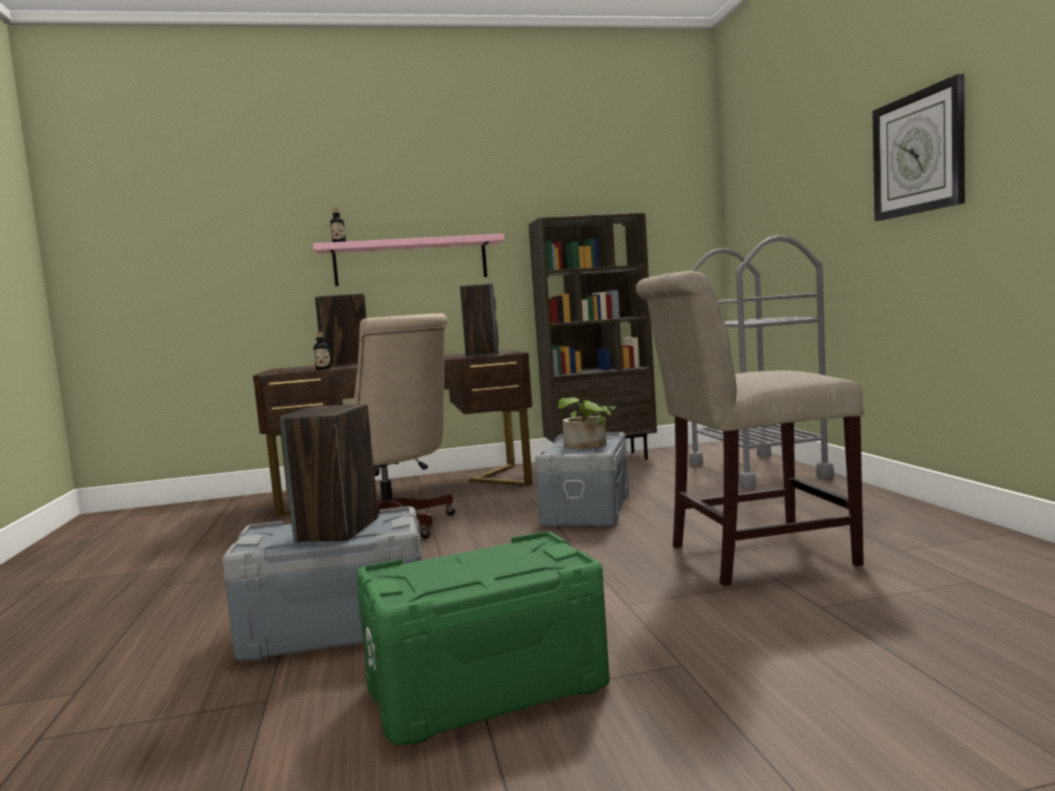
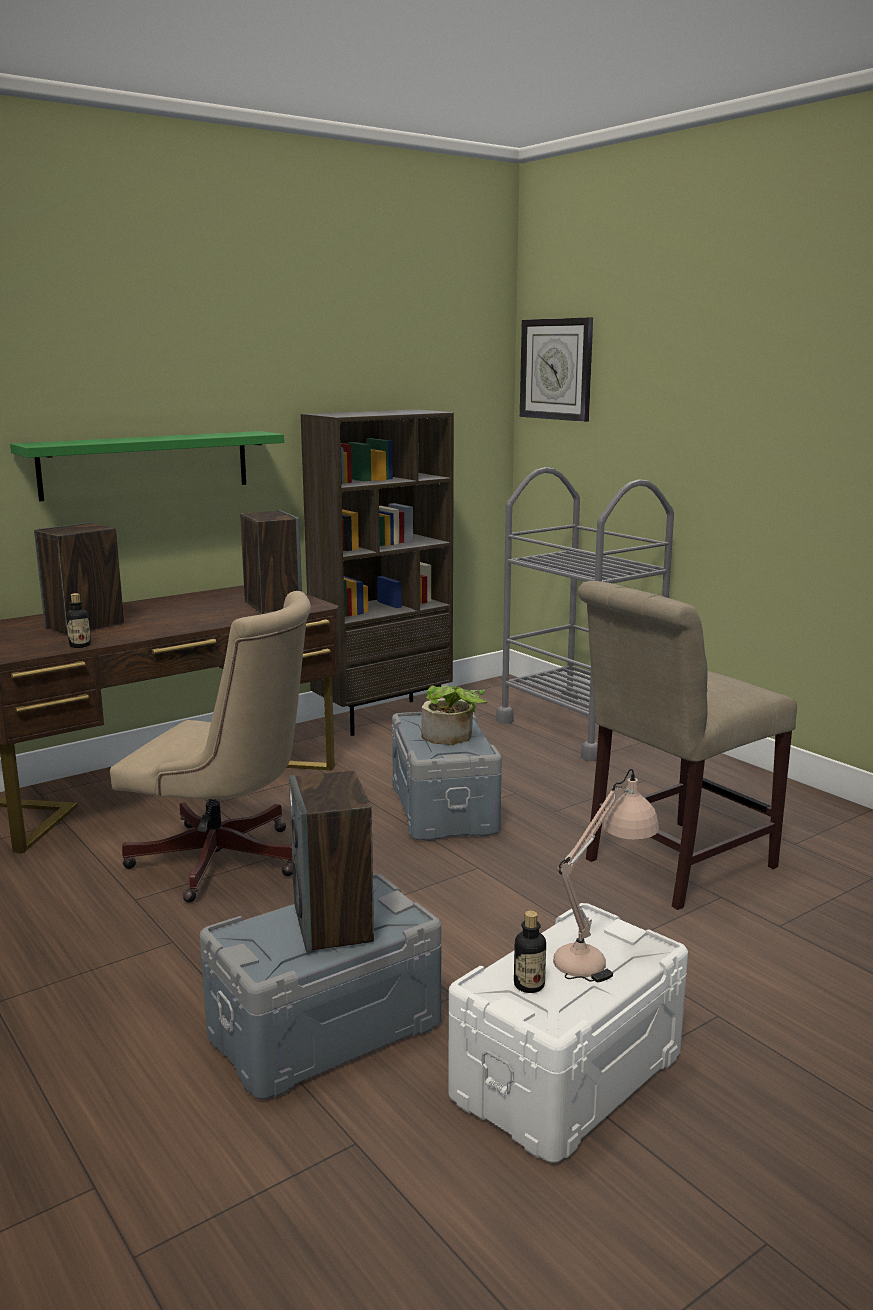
camera: 25 degrees left, 10 degrees up
(339, 242) = (58, 444): bottle -> bottle (529, 985)
(411, 262) = (146, 464): pink shelf -> green shelf
(487, 687) = (569, 1077): green storage box -> white storage box
(517, 562) = (601, 953): none -> beige table lamp
(918, 153) = (803, 424): wall clock -> wall clock (556, 369)

